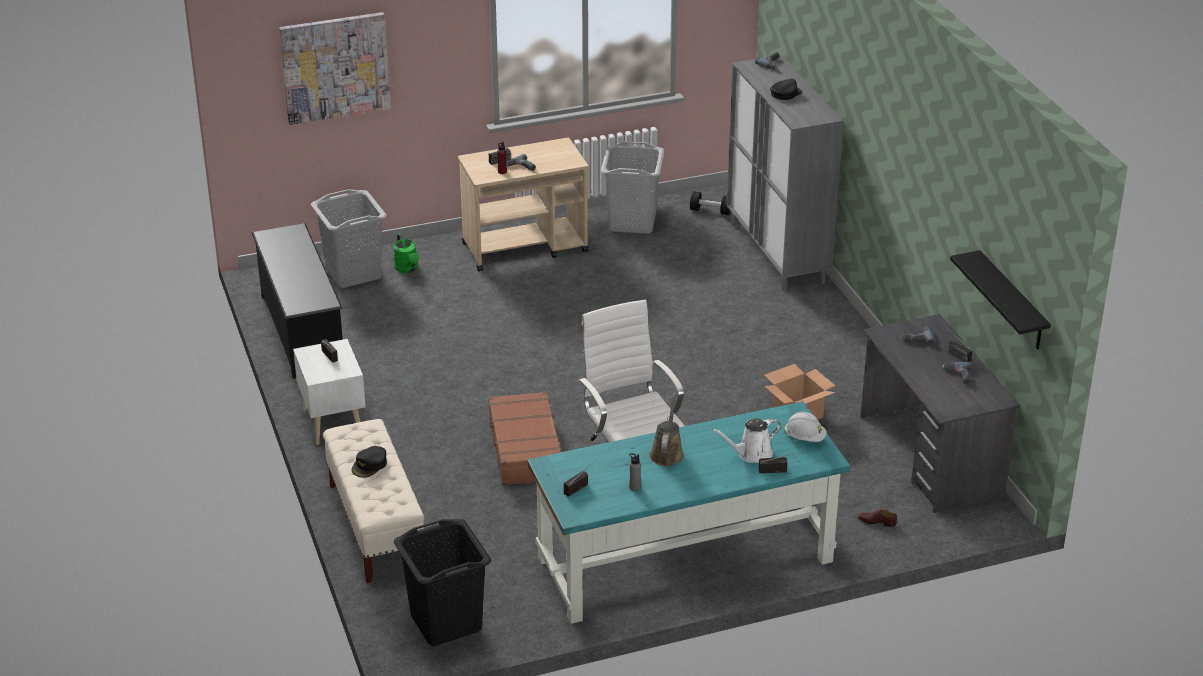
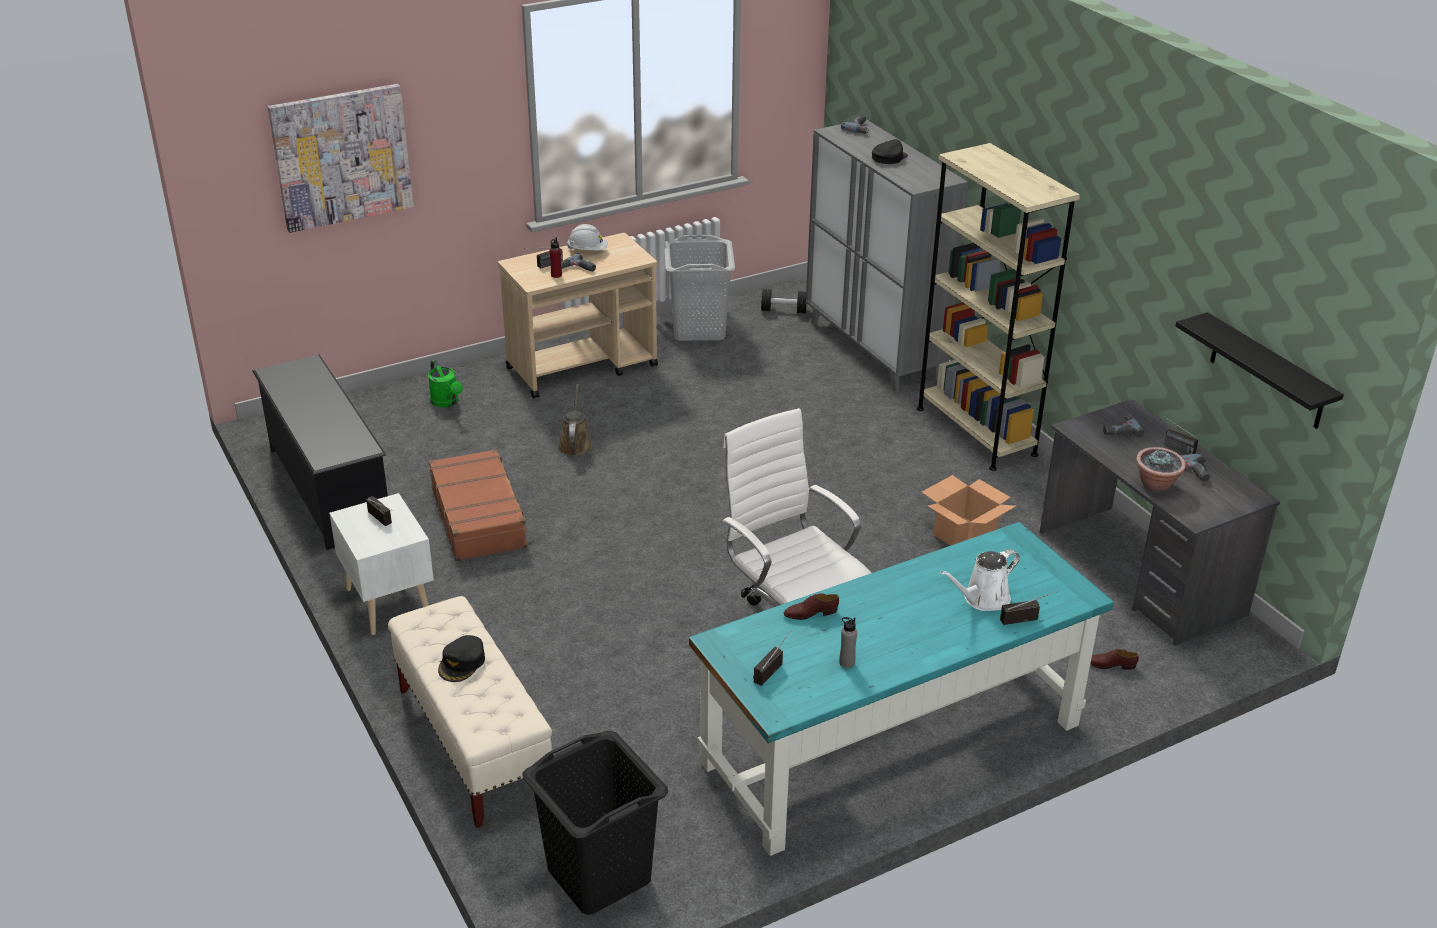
camera: 10 degrees left, 0 degrees up
(354, 273) = (382, 412): grey laundry basket -> none
(526, 449) = (646, 613): brown suitcase -> brown suitcase (479, 517)
(620, 451) = (810, 613): none -> brown shoe
(667, 453) = (872, 609): brown watering can -> brown watering can (575, 444)
(805, 438) = (1041, 570): white hard hat -> white hard hat (587, 250)
(839, 330) = (976, 431): none -> beige bookcase
(926, 384) = (1156, 485): none -> potted plant

